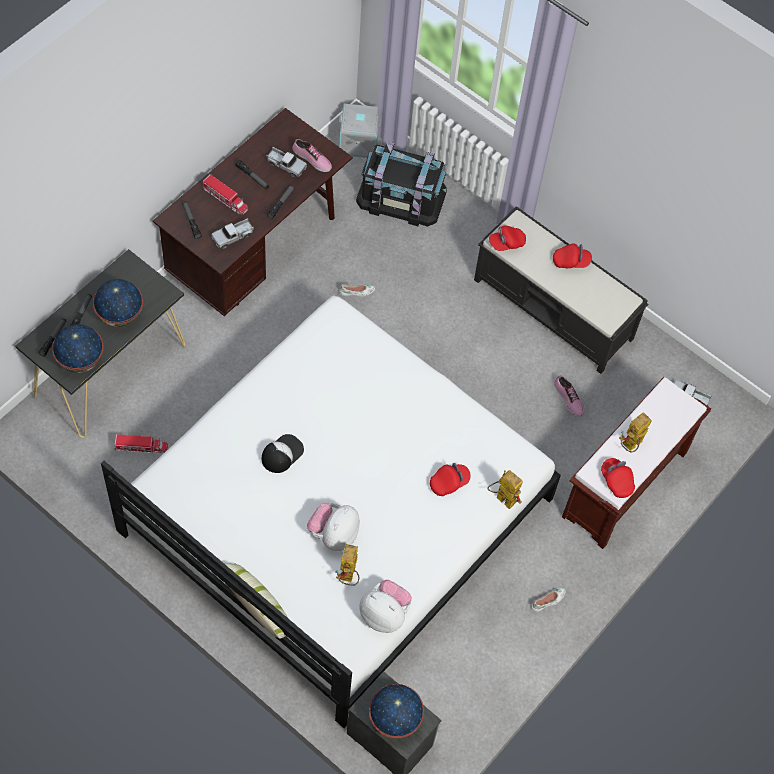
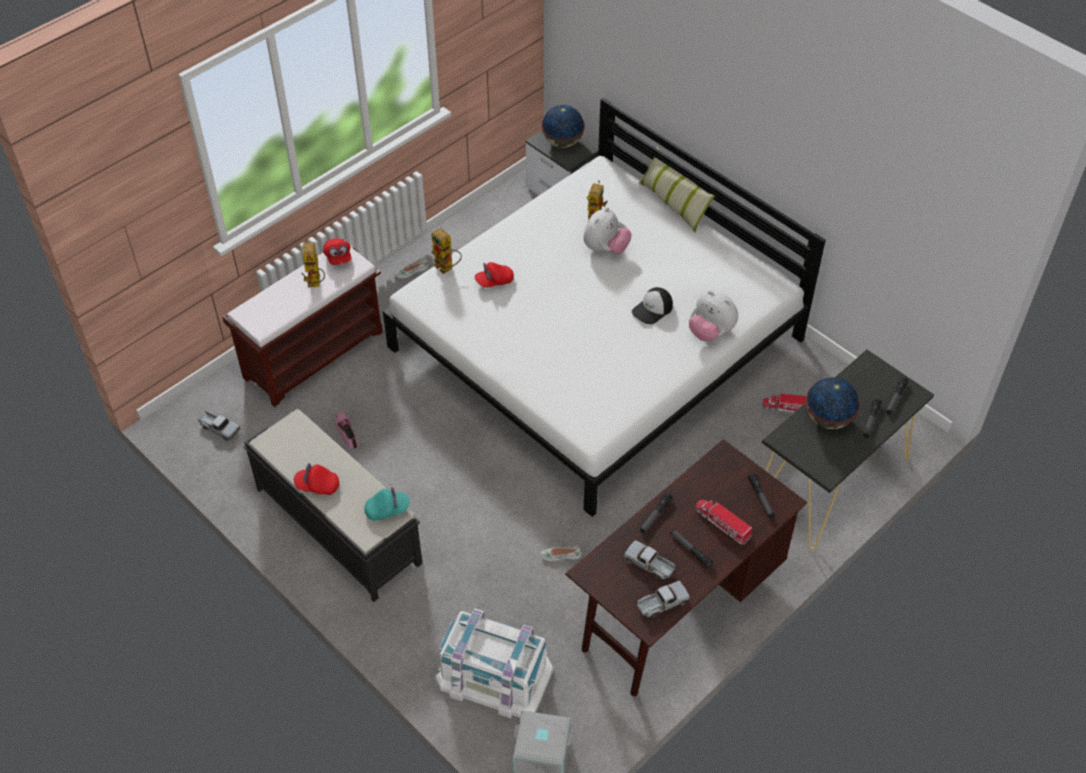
camera: 170 degrees left, 10 degrees down
(80, 360) = (862, 377): globe -> none
(233, 236) = (711, 479): toy truck -> toy truck (662, 603)
(311, 159) = (616, 571): shoe -> none
(384, 614) = (565, 194): plush toy -> plush toy (710, 332)
(401, 196) = (493, 675): black storage box -> white storage box
(506, 243) = (387, 510): red cap -> turquoise cap
(630, 446) = (315, 284): toy robot -> toy robot turned 120 degrees clockwise

